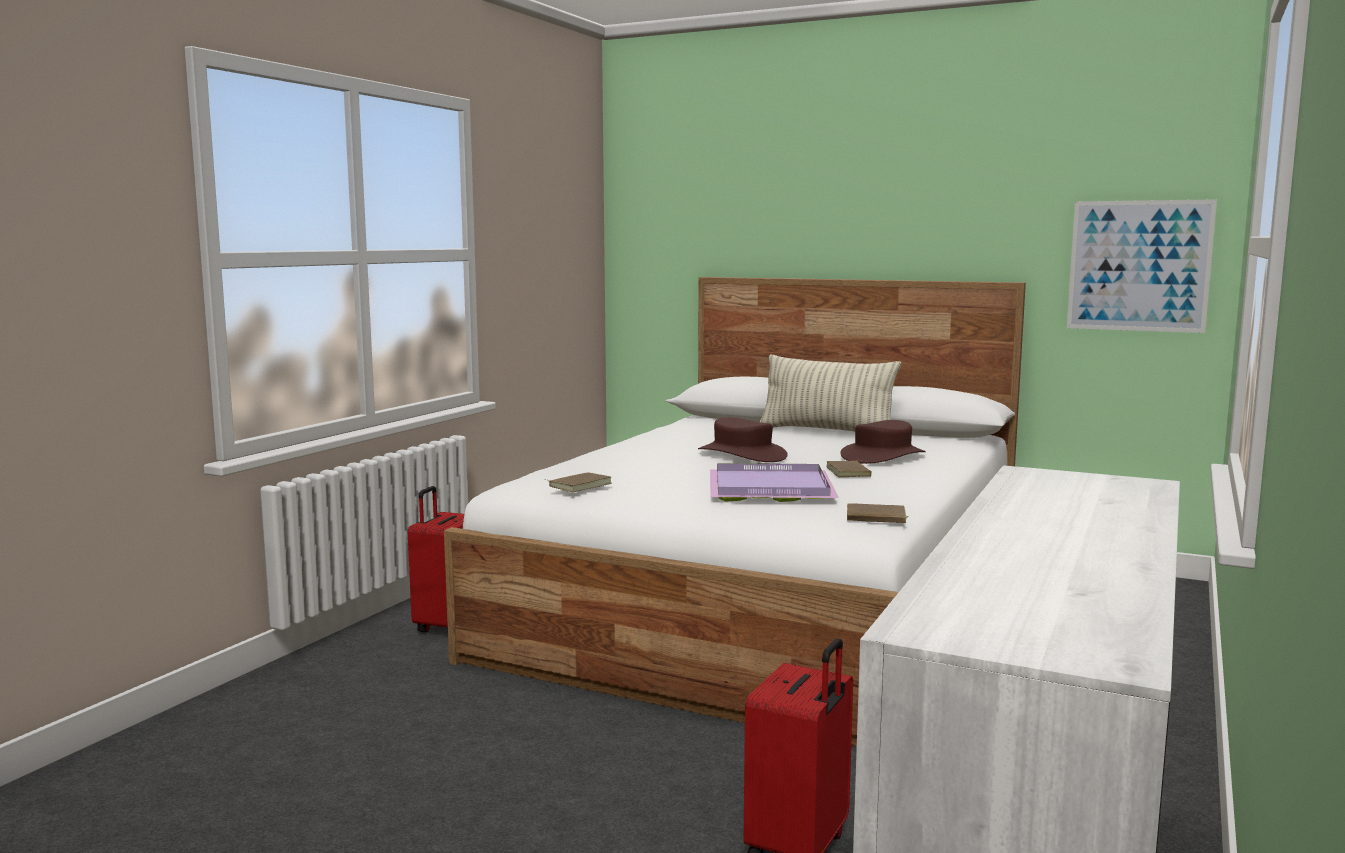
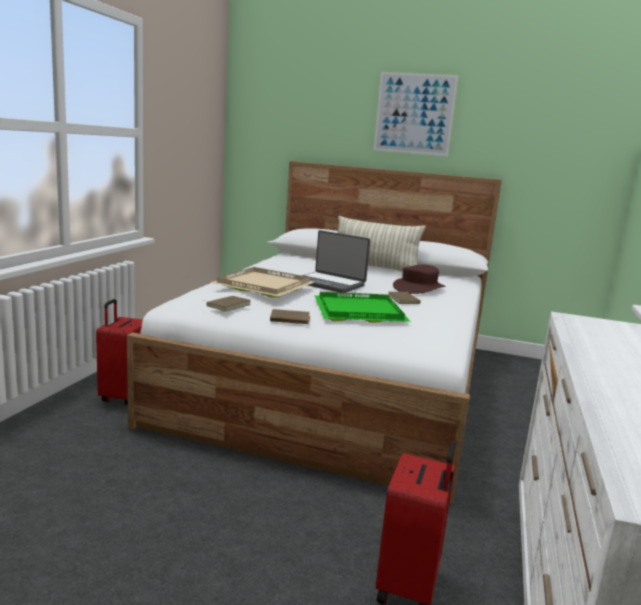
camera: 10 degrees left, 5 degrees up
(640, 460) = (264, 286): none -> beige tray
(742, 454) = (329, 283): brown hat -> laptop
(768, 489) = (358, 312): purple tray -> green tray
(875, 518) = (440, 338): brown book -> brown book (289, 320)
(1139, 266) = (572, 174): picture -> picture (414, 114)

